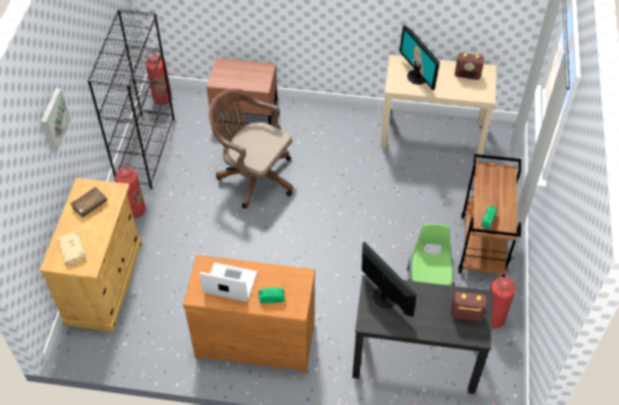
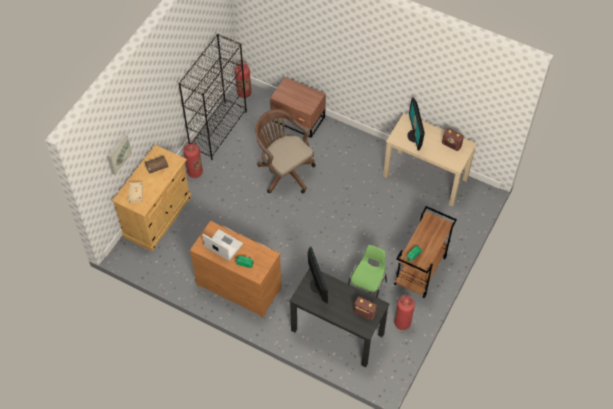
camera: 20 degrees right, 5 degrees up
(53, 120) = (145, 108): picture -> picture (118, 153)

